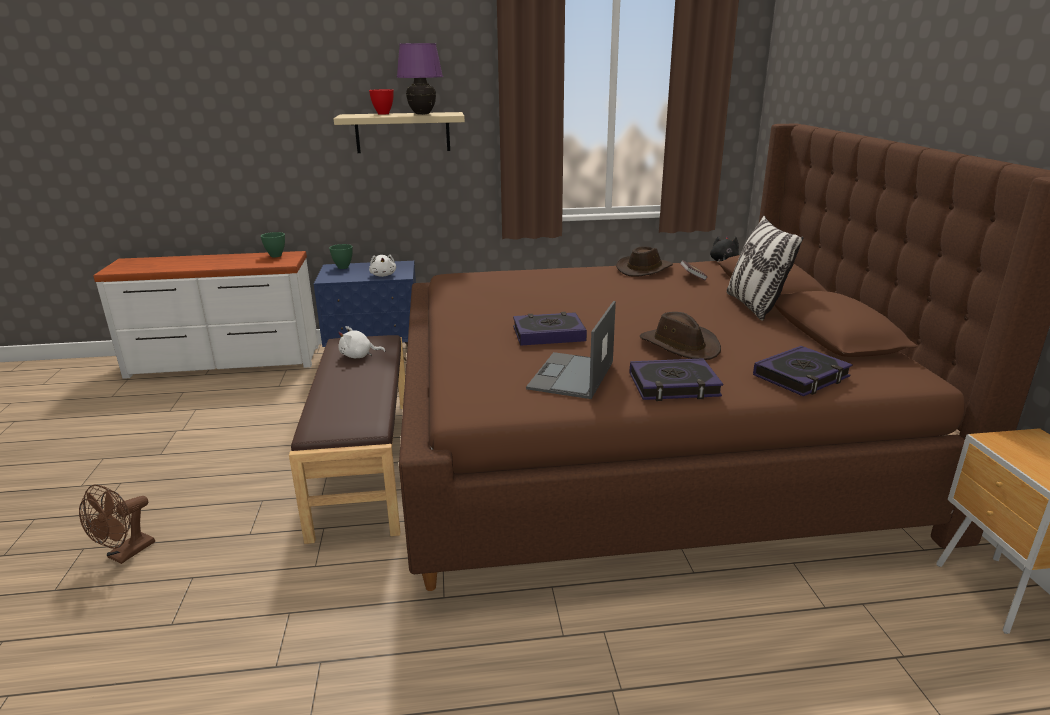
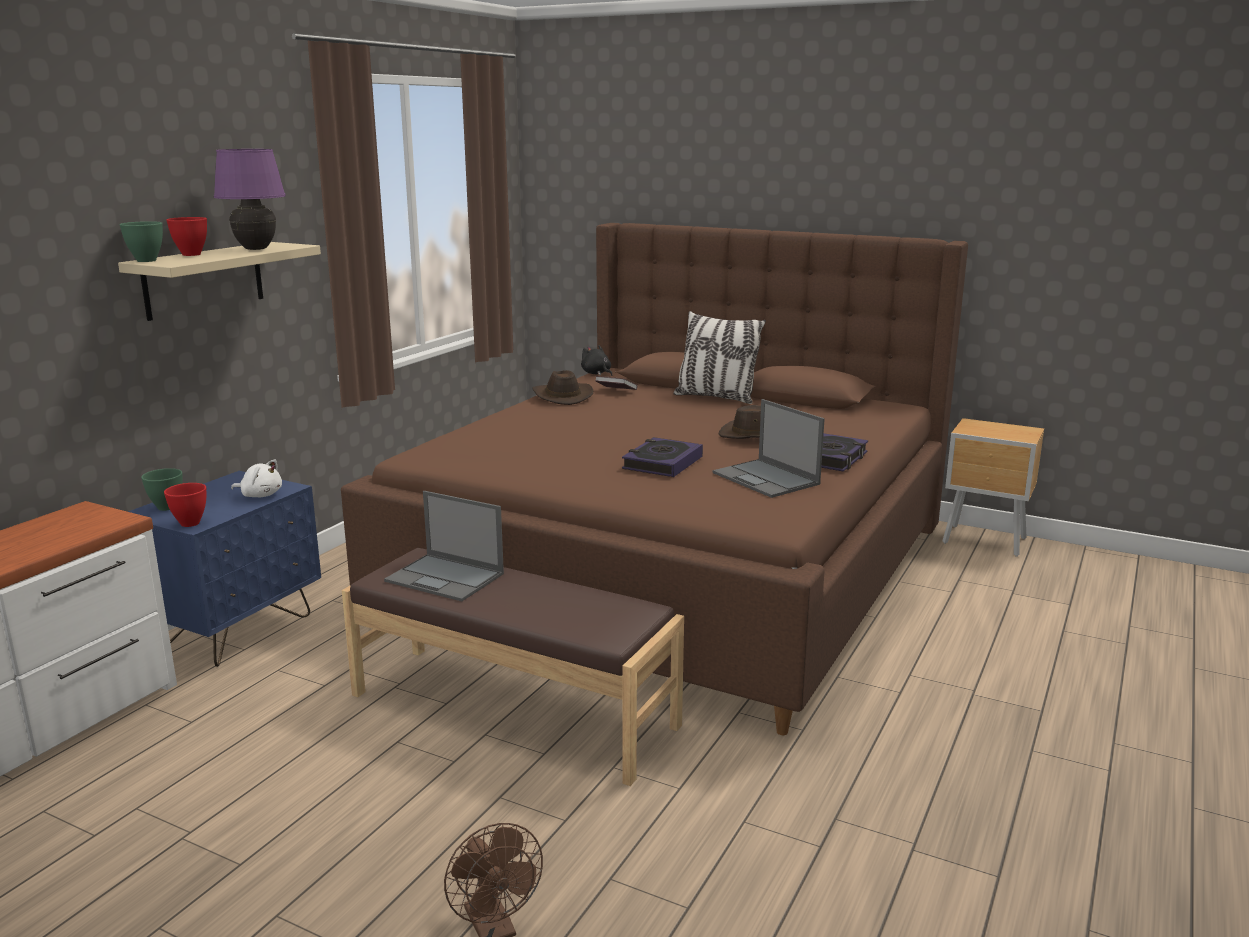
camera: 55 degrees left, 5 degrees down
(275, 256) = (61, 520): green bowl -> green bowl (145, 261)
(327, 278) = (191, 523): none -> red bowl
(358, 356) = (446, 578): white plush toy -> laptop
(801, 377) = (862, 426): book -> none

